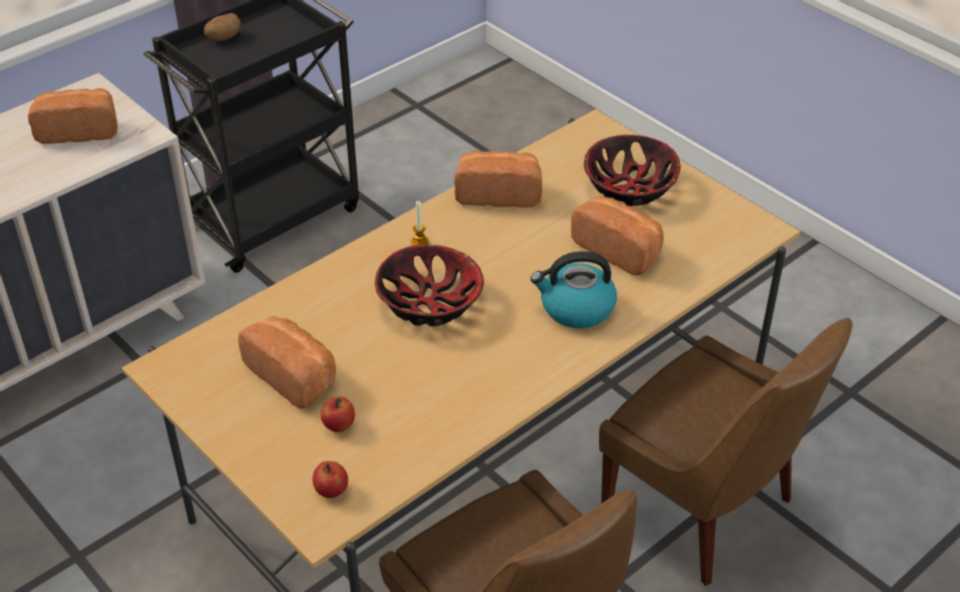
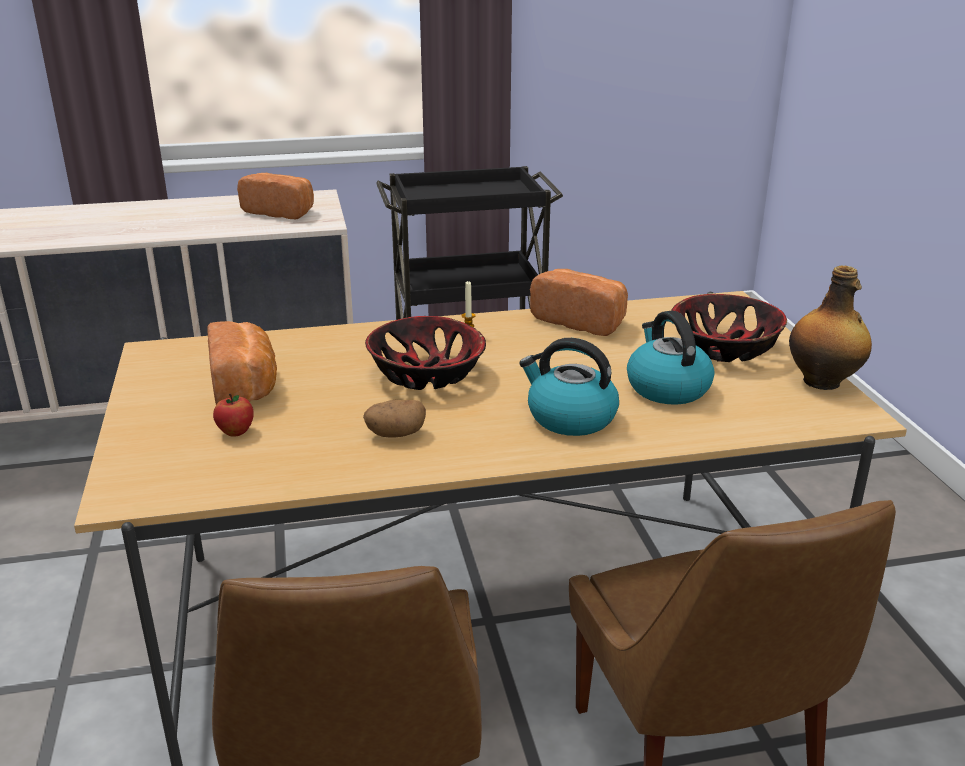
camera: 30 degrees right, 15 degrees down
(223, 38) = (449, 188): potato -> potato (395, 434)
(331, 491) = (165, 476): apple -> none
(620, 249) = (666, 388): bread -> kettle
(721, 202) = (823, 382): none -> bottle

